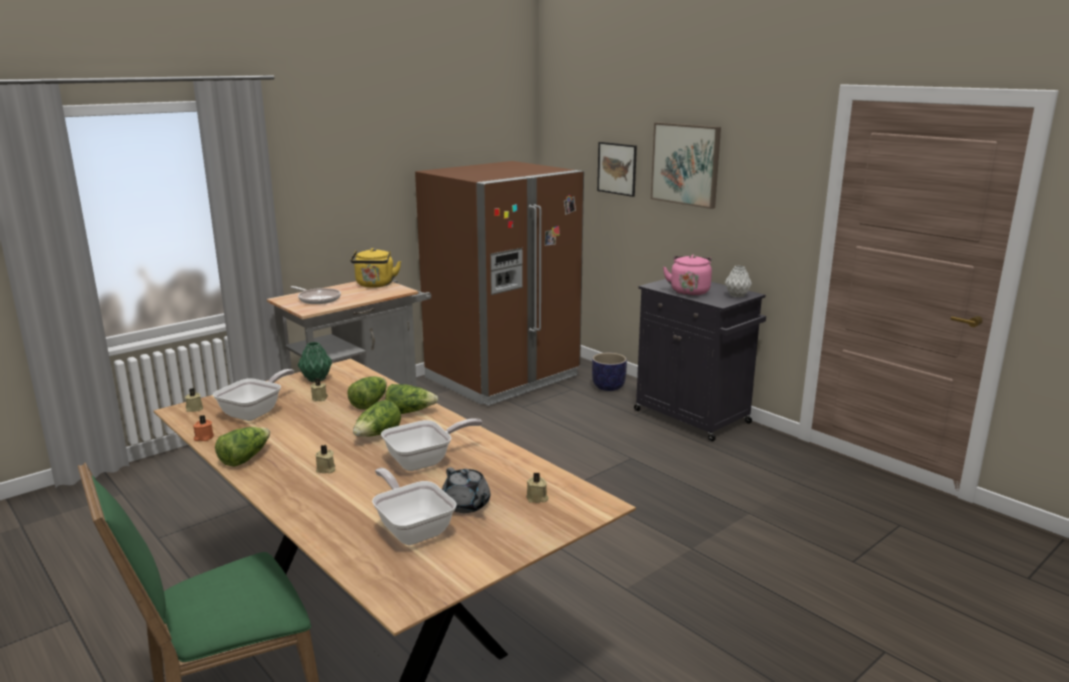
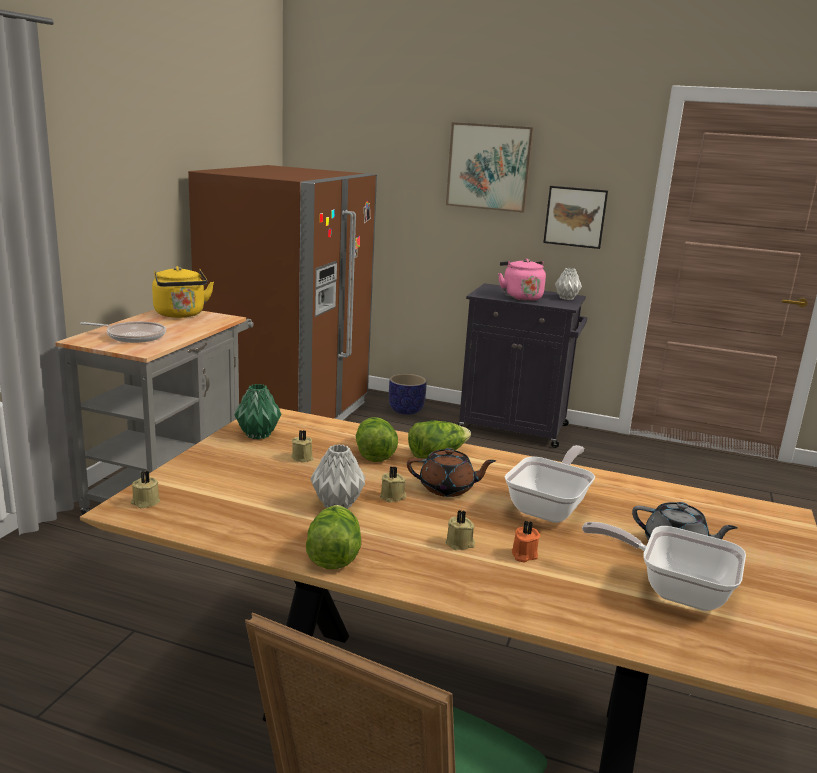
camera: 30 degrees left, 0 degrees up
(204, 438) = (227, 539): orange candle -> orange candle (523, 555)
(256, 412) = (245, 490): frying pan -> none
(293, 431) = (336, 504): none -> grey vase
(378, 435) = (448, 488): lettuce -> brown teapot
(537, 498) = (723, 522): beige candle -> beige candle (393, 497)
(617, 168) = (398, 173): picture -> picture (575, 217)

